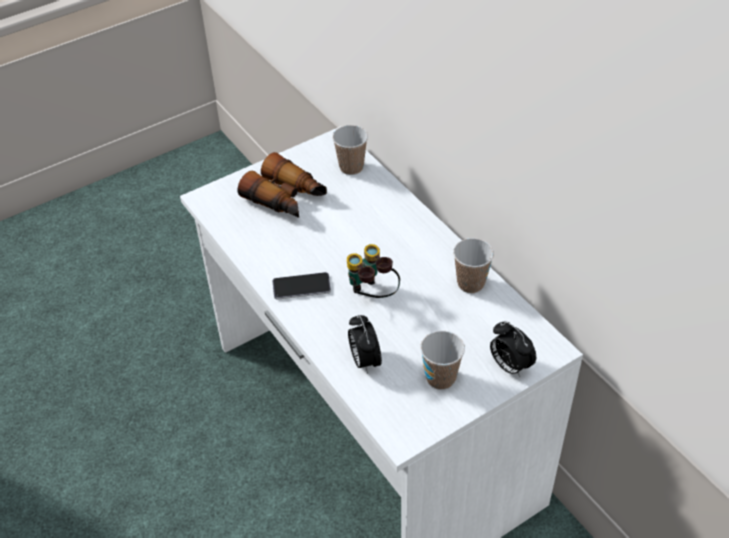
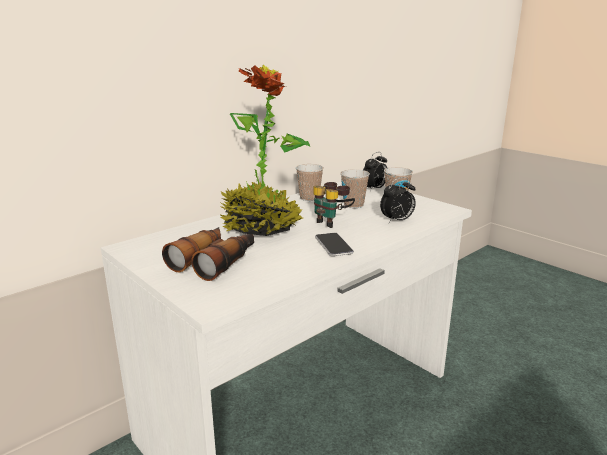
camera: 100 degrees left, 25 degrees down
(351, 167) = (172, 238): cup -> cup (353, 205)
(365, 233) = (262, 228): none -> potted plant

